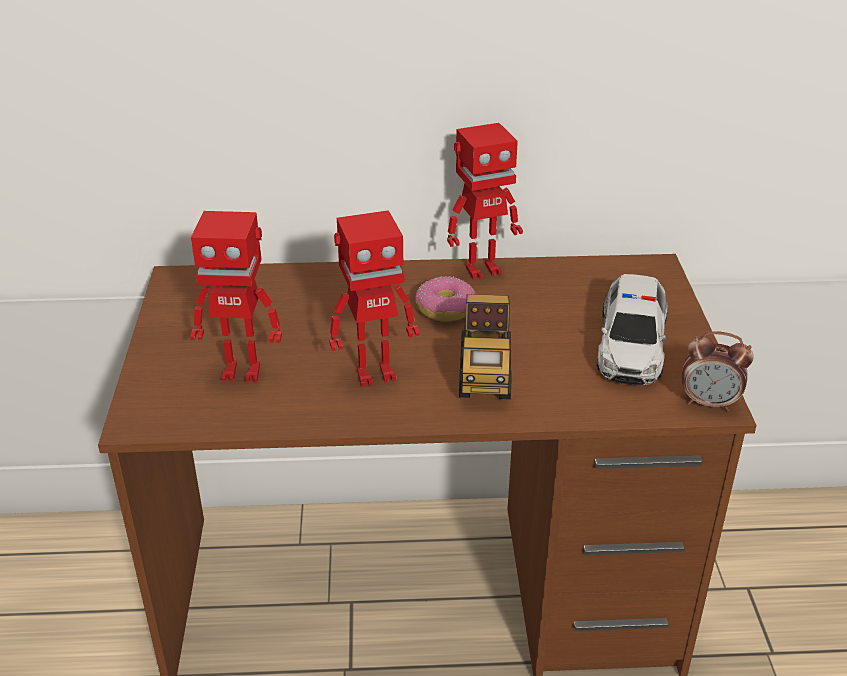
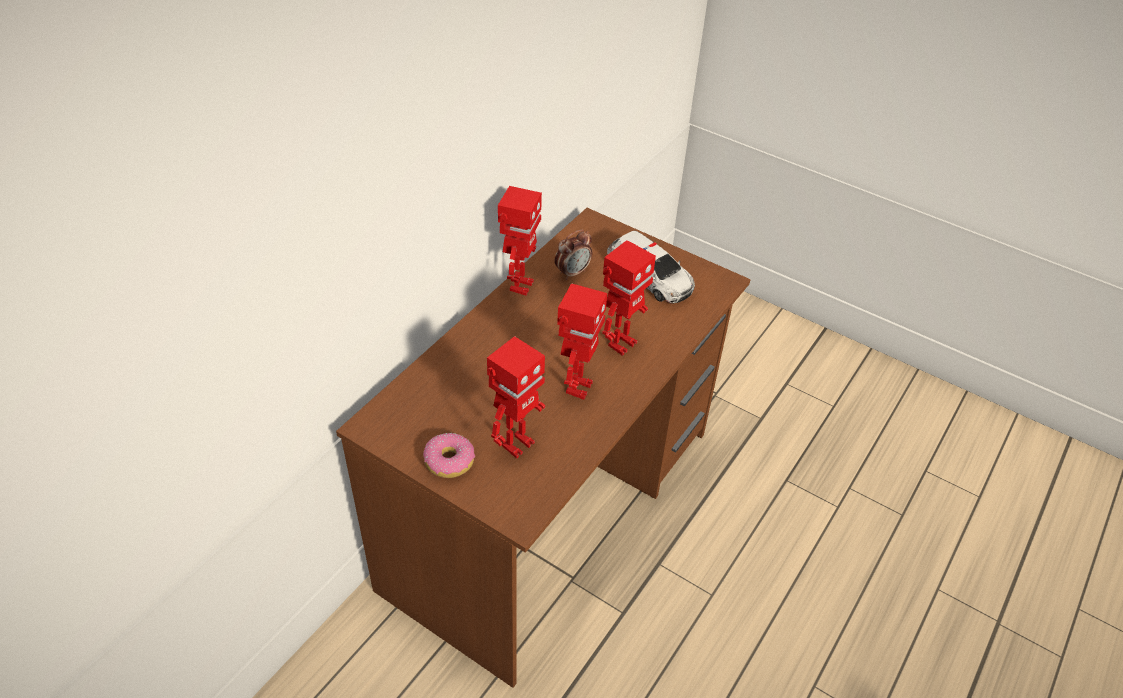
camera: 55 degrees left, 10 degrees up
(446, 309) = (544, 323): donut -> donut (449, 461)
(485, 373) = (621, 344): toy truck -> toy robot
(709, 403) = (721, 282): alarm clock -> alarm clock (572, 273)

